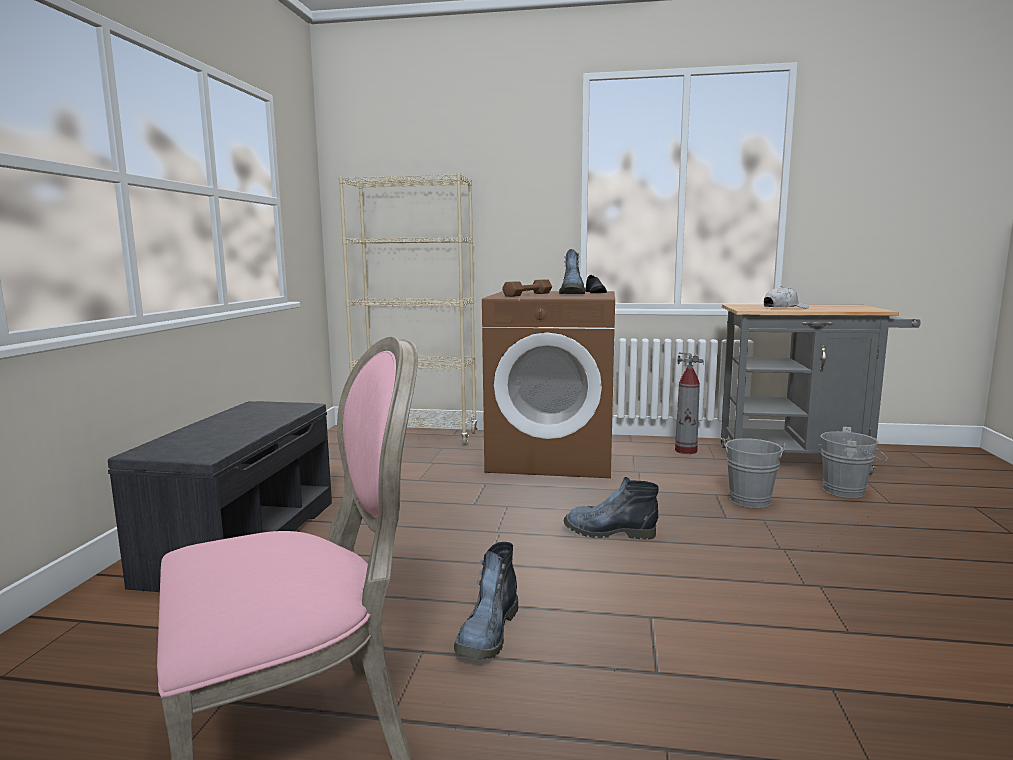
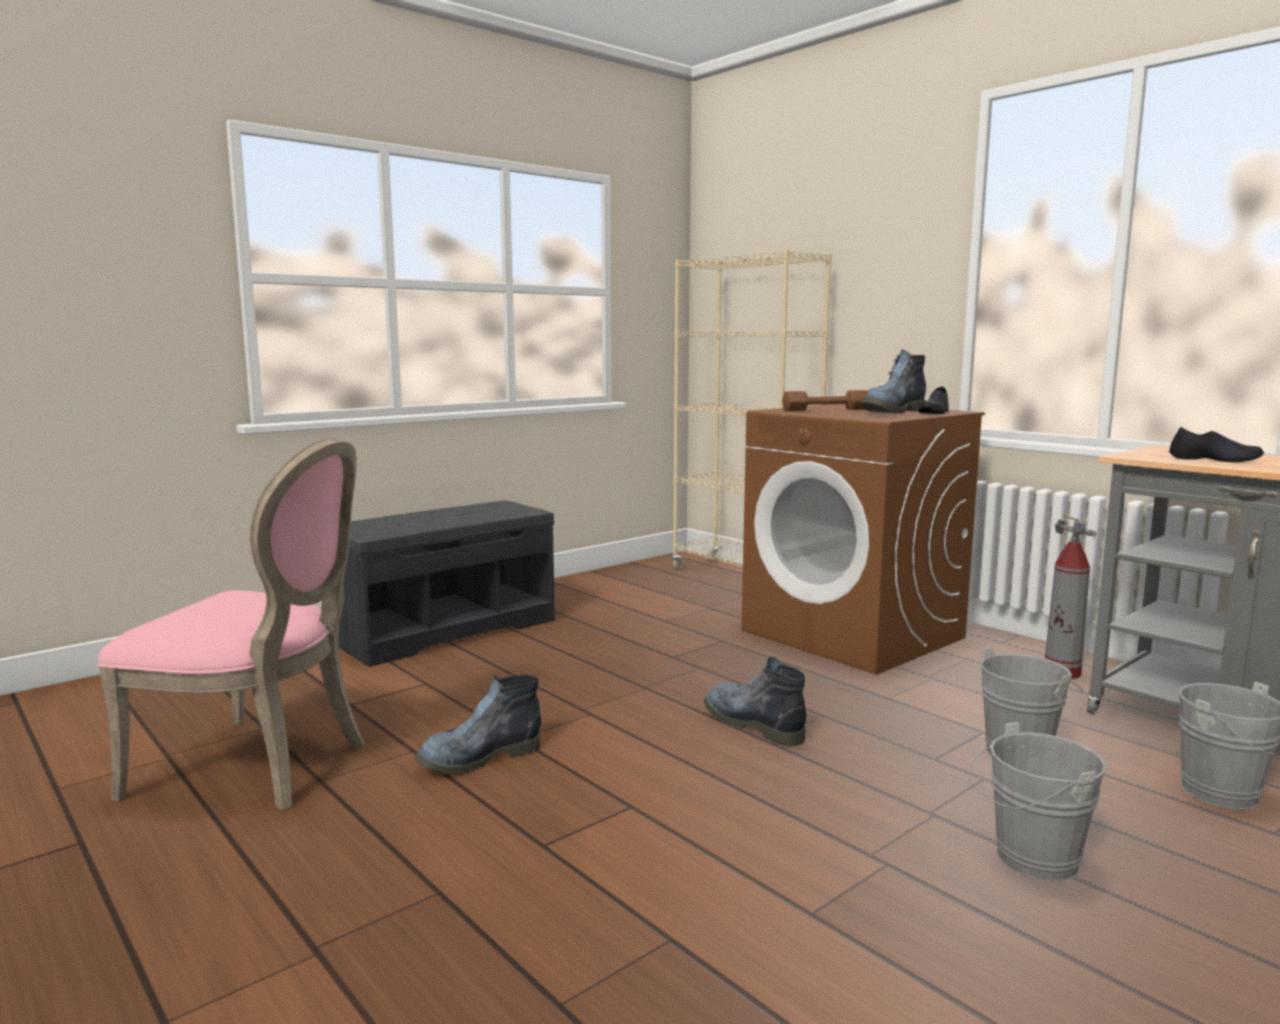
camera: 40 degrees right, 0 degrees up
(784, 308) = (1214, 459): white cap -> black shoe
(857, 555) = (1029, 861): none -> grey bucket

